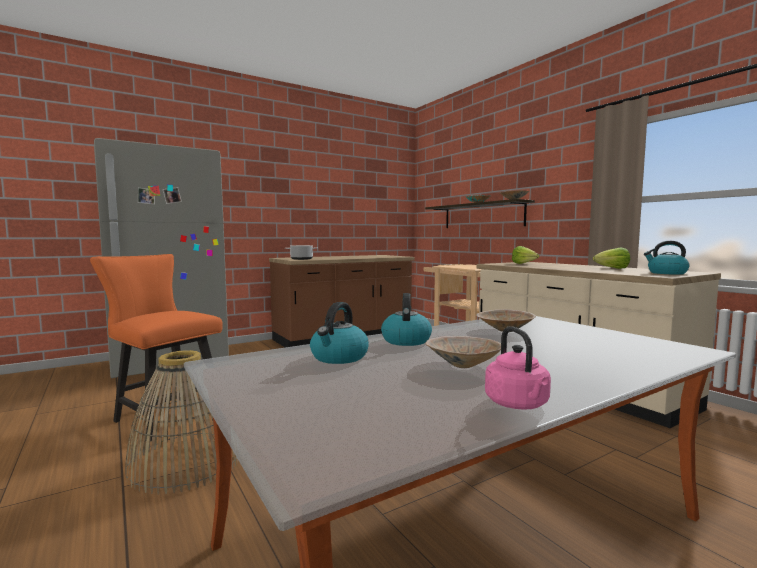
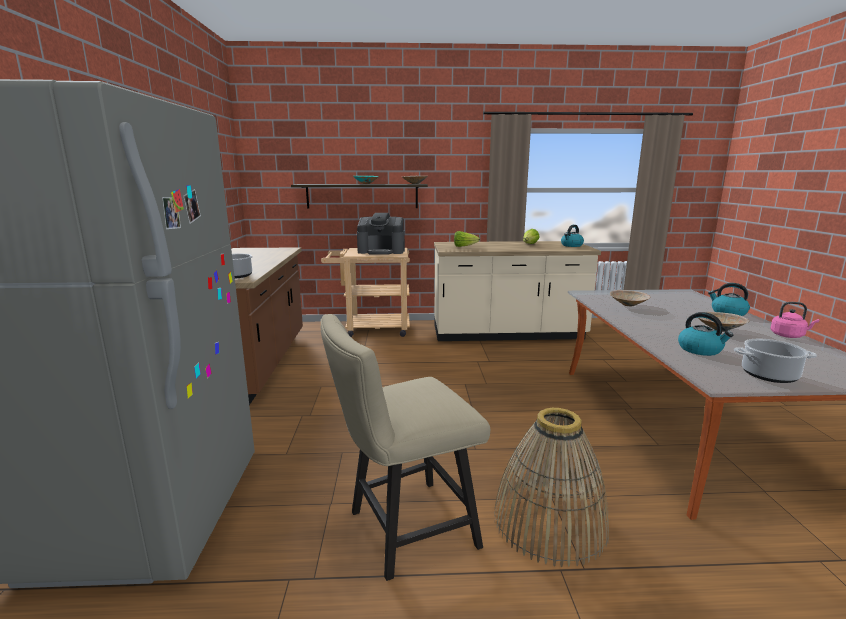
camera: 60 degrees left, 10 degrees up
(164, 415) = (403, 531): orange chair -> beige chair
(262, 384) = (769, 375): none -> cooking pot
(406, 340) = (651, 328): kettle -> kettle (728, 312)
(475, 267) = (381, 251): none -> coffee machine

